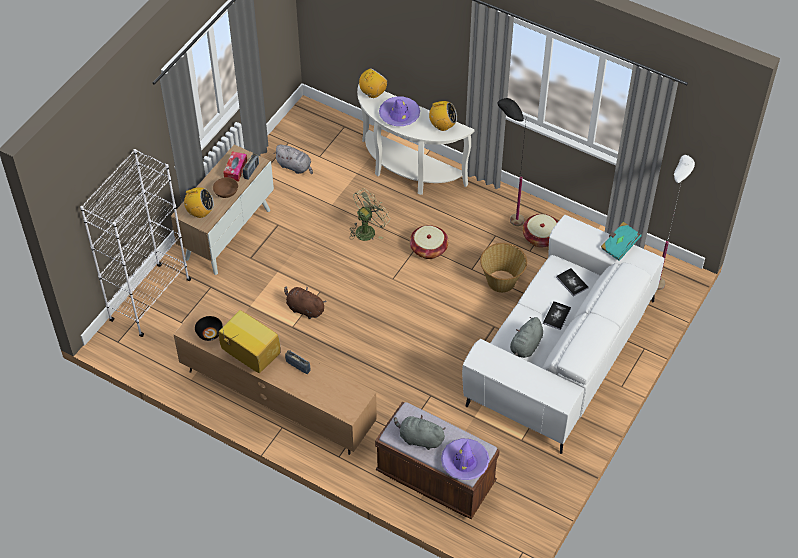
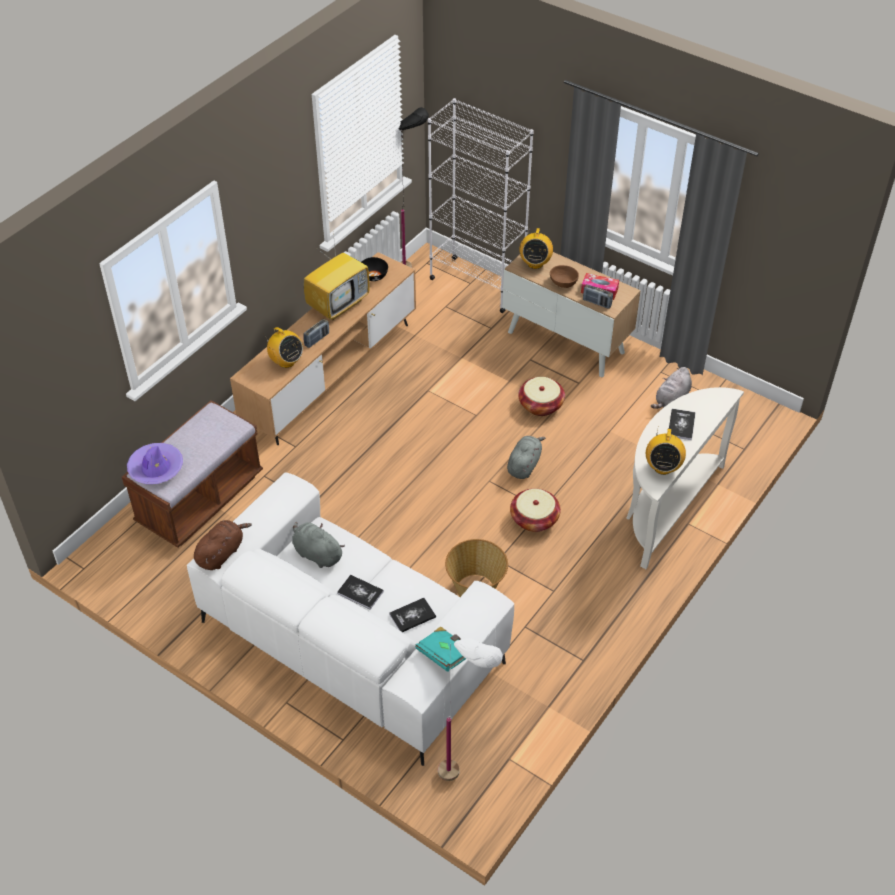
camera: 95 degrees right, 5 degrees down
(304, 309) = (452, 401): brown plush toy -> brown plush toy (221, 553)
(368, 230) = (568, 462): green fan -> none
(373, 93) = (720, 402): radio -> radio (286, 361)
(399, 115) = (681, 425): purple hat -> book
(419, 439) = (198, 432): grey plush toy -> grey plush toy (524, 465)
(506, 217) = (585, 606): black floor lamp -> black floor lamp (413, 265)
(541, 237) = (548, 642): basket -> basket (540, 405)

